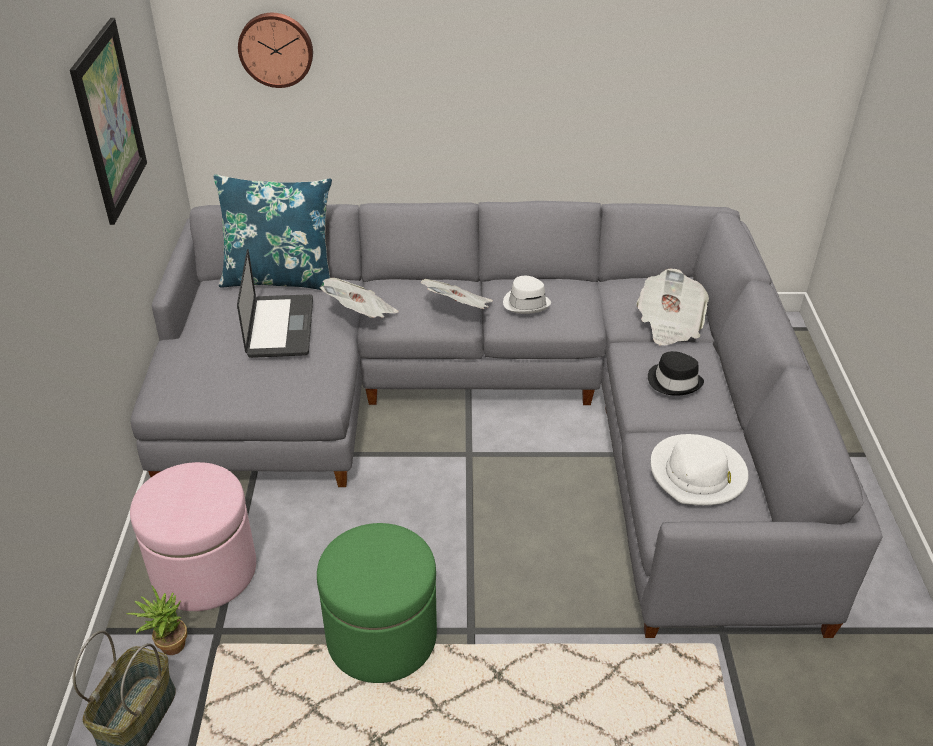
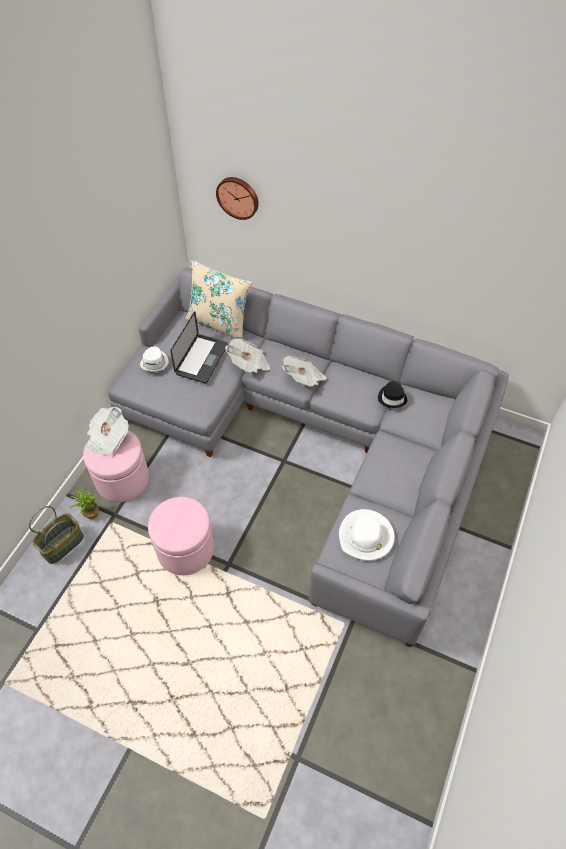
camera: 25 degrees right, 15 degrees up
(109, 121) = (118, 241): picture -> none
(280, 278) = (219, 323): blue pillow -> beige pillow
(381, 636) = (185, 549): green ottoman -> pink ottoman
(526, 303) = (343, 387): white hat -> white hat (155, 362)
(669, 324) = (418, 431): newspaper -> newspaper (107, 439)
(674, 381) = (393, 473): black hat -> black hat (392, 398)

